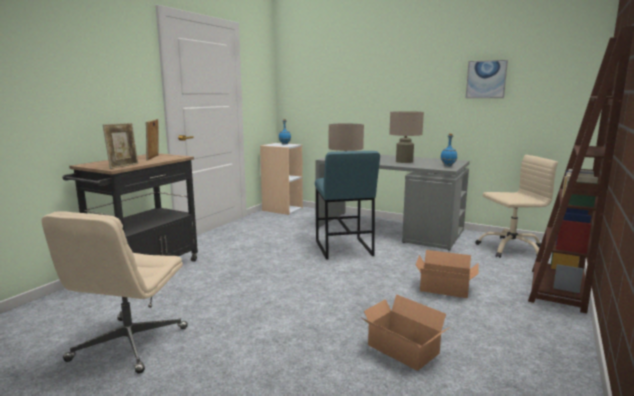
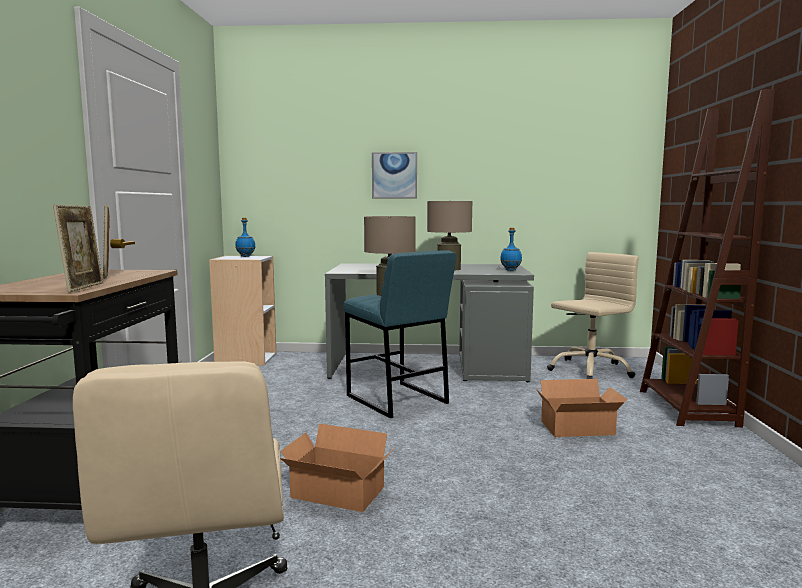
camera: 25 degrees left, 5 degrees down
(403, 351) = (626, 518): cardboard box -> cardboard box (338, 494)
(486, 79) = (532, 161): picture -> picture (394, 175)

